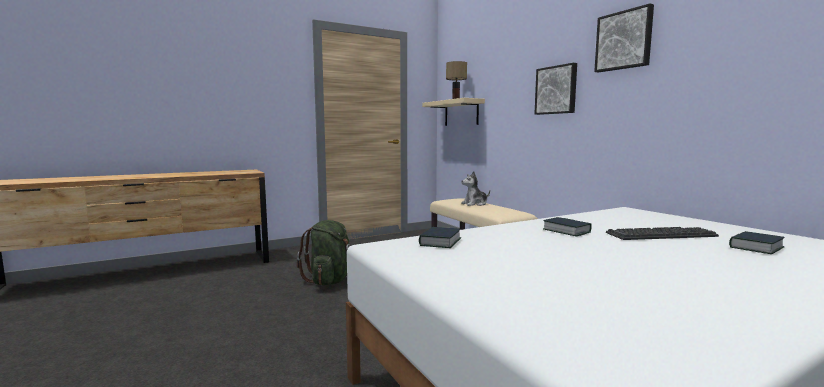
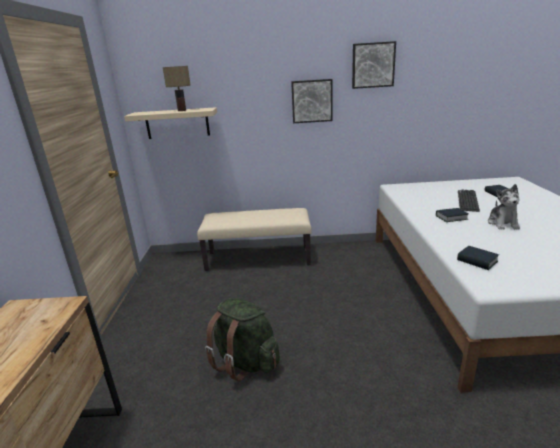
camera: 60 degrees left, 15 degrees up
(475, 204) = (249, 216): plush toy -> plush toy (502, 223)

